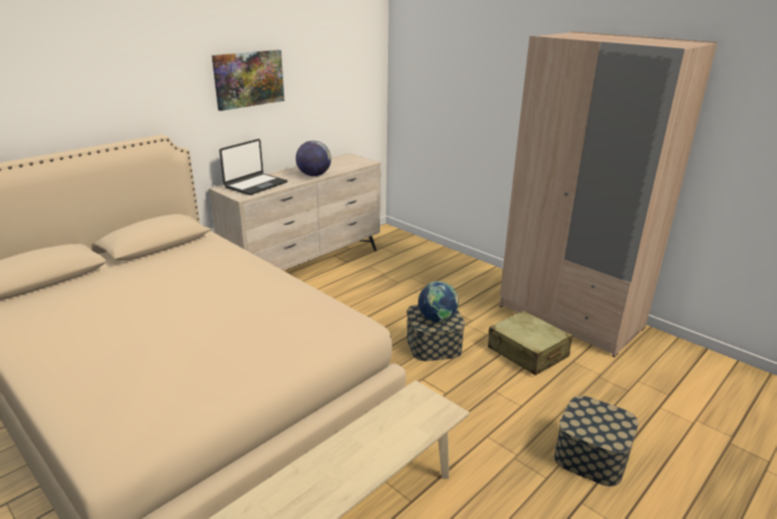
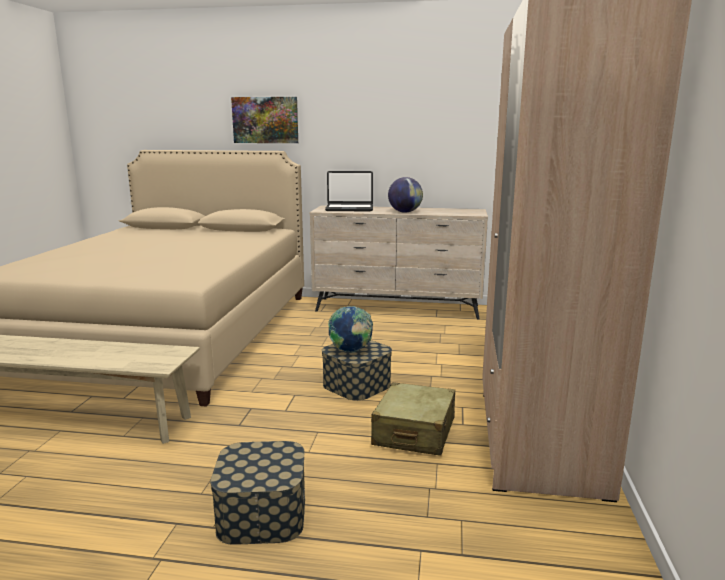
camera: 55 degrees right, 10 degrees down
(248, 79) = (372, 116): picture -> picture (265, 120)

